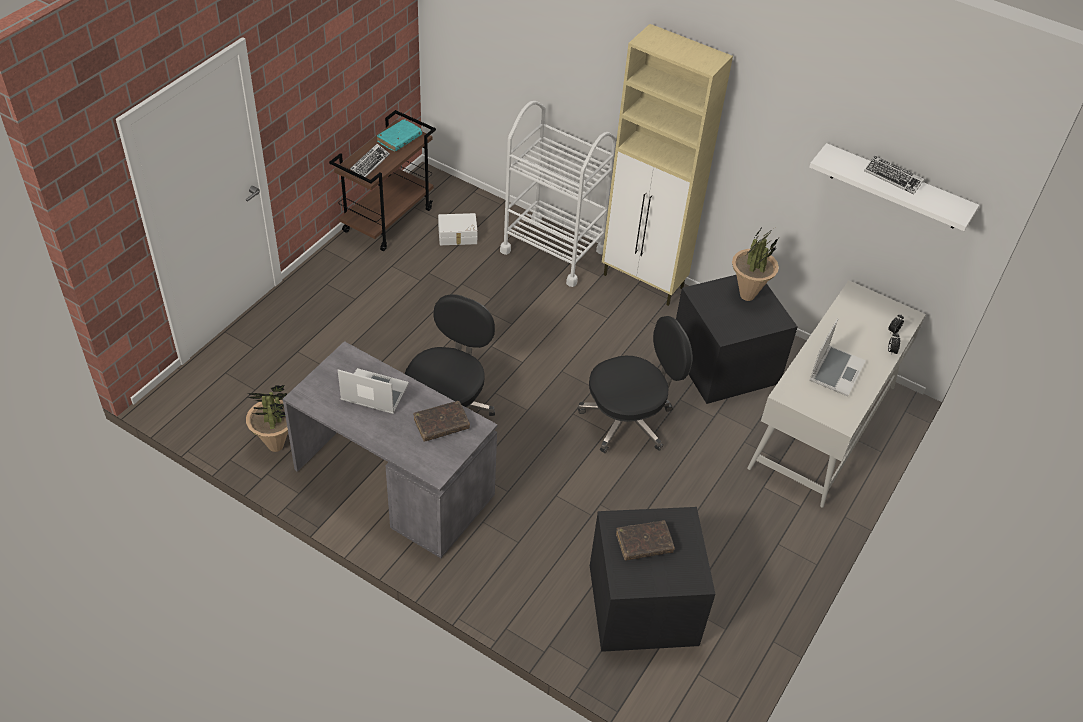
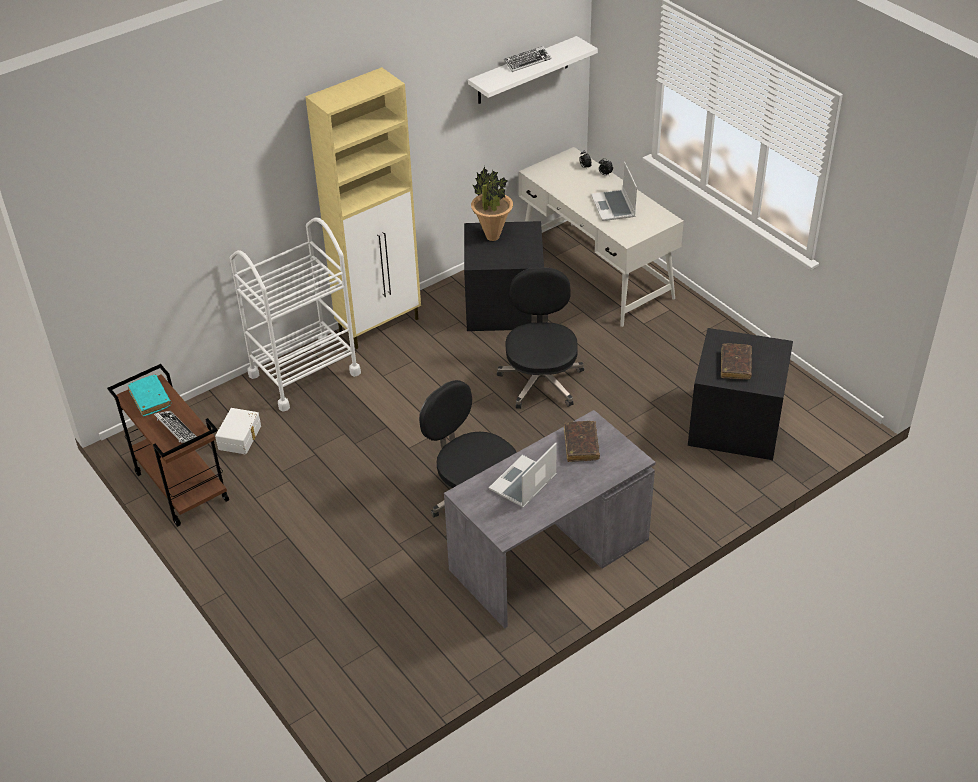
camera: 65 degrees left, 5 degrees down
(276, 445) = (465, 639): potted plant -> none
(836, 371) = (614, 207): laptop -> laptop turned 150 degrees counterclockwise

